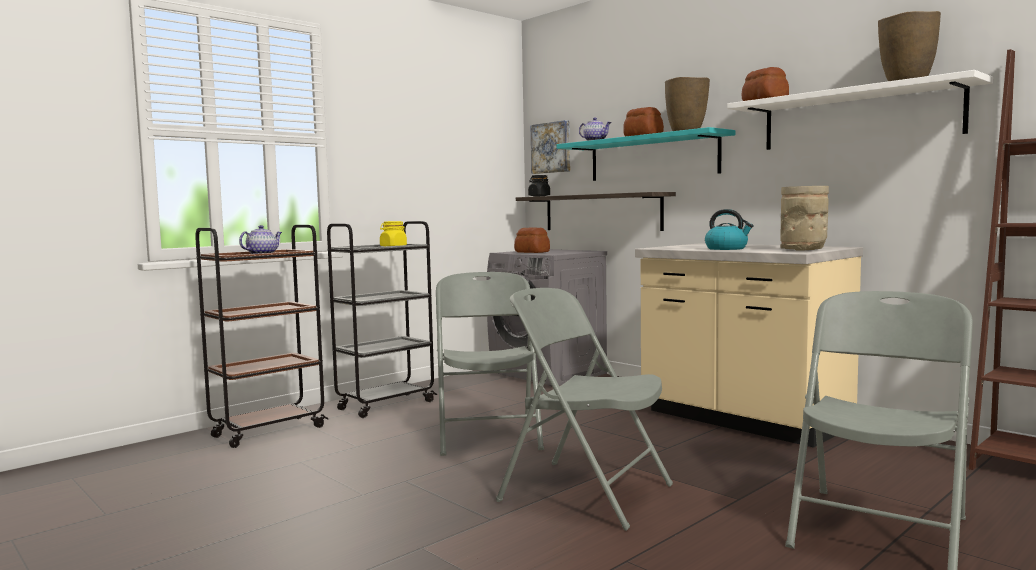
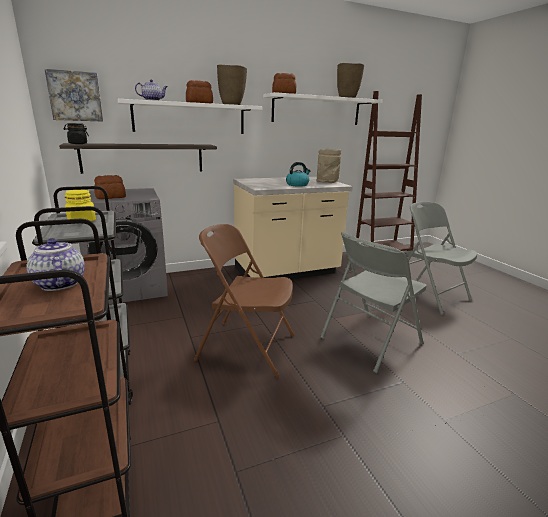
camera: 70 degrees left, 15 degrees up
(489, 435) = (247, 347): grey chair -> brown chair
(652, 158) = (190, 118): turquoise shelf -> white shelf

